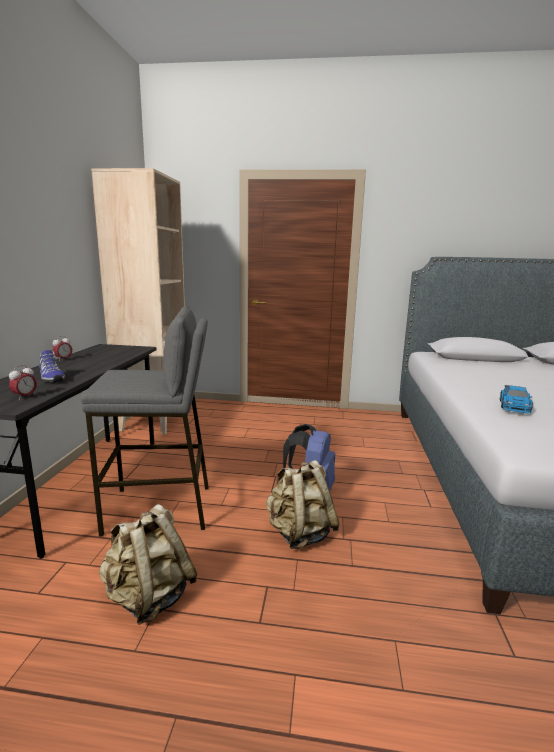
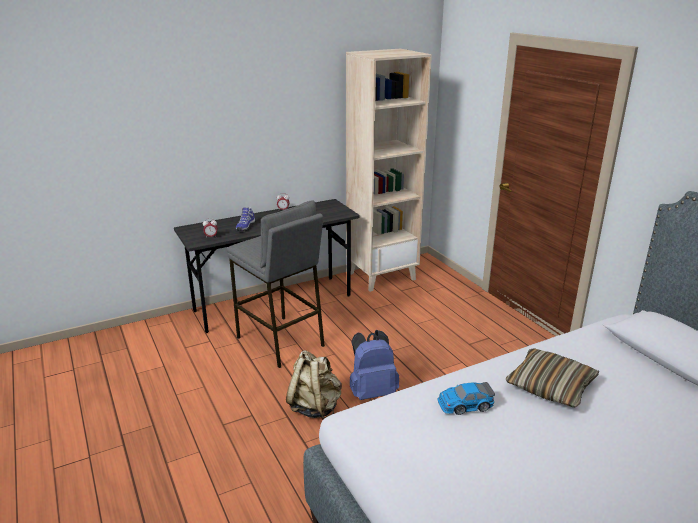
camera: 55 degrees right, 10 degrees up
(149, 597) = (209, 380): beige backpack -> none
(496, 383) = (550, 386): none -> pillow

